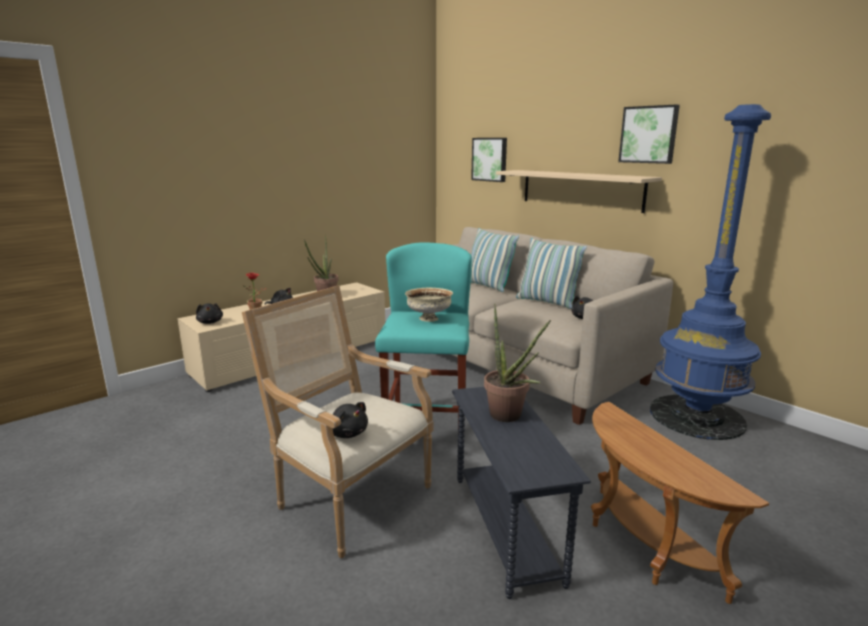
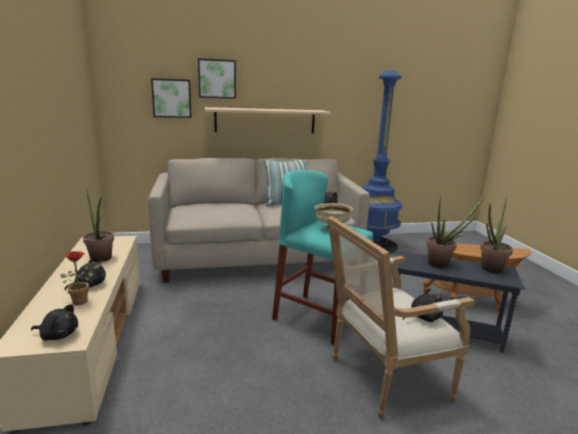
camera: 60 degrees left, 0 degrees up
(487, 286) = (227, 204): pillow -> none
(541, 455) = (489, 270): none -> potted plant
(649, 134) = (313, 83): picture -> picture (217, 79)

